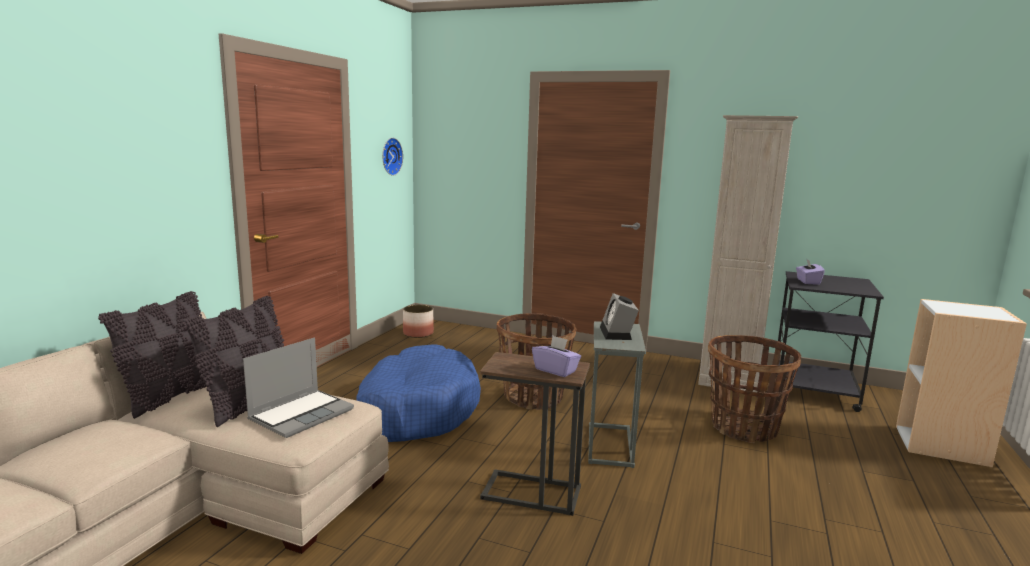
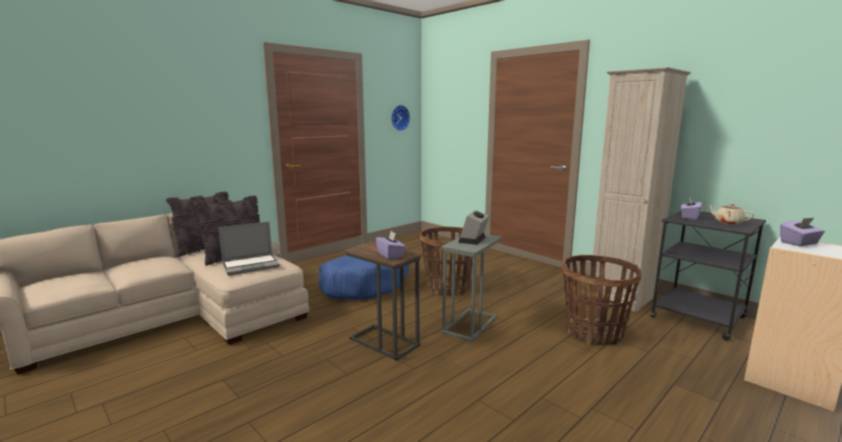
camera: 25 degrees right, 0 degrees up
(418, 333) = (412, 240): planter -> none
(847, 285) = (728, 222): none -> beige teapot
(947, 305) = (799, 243): none -> purple tissue box

